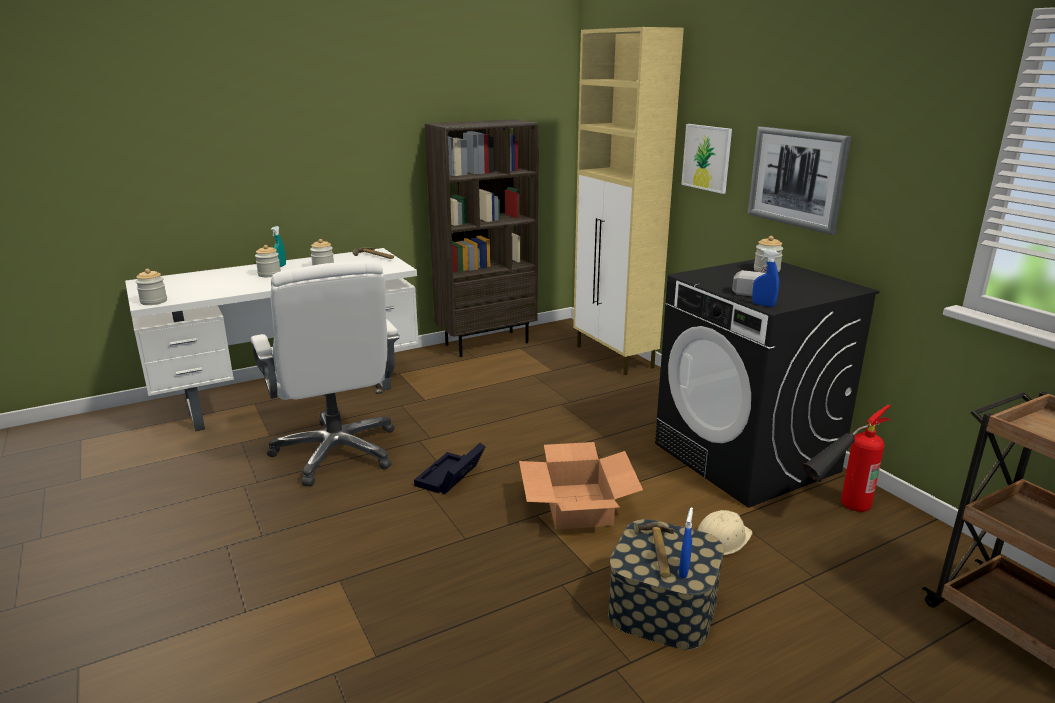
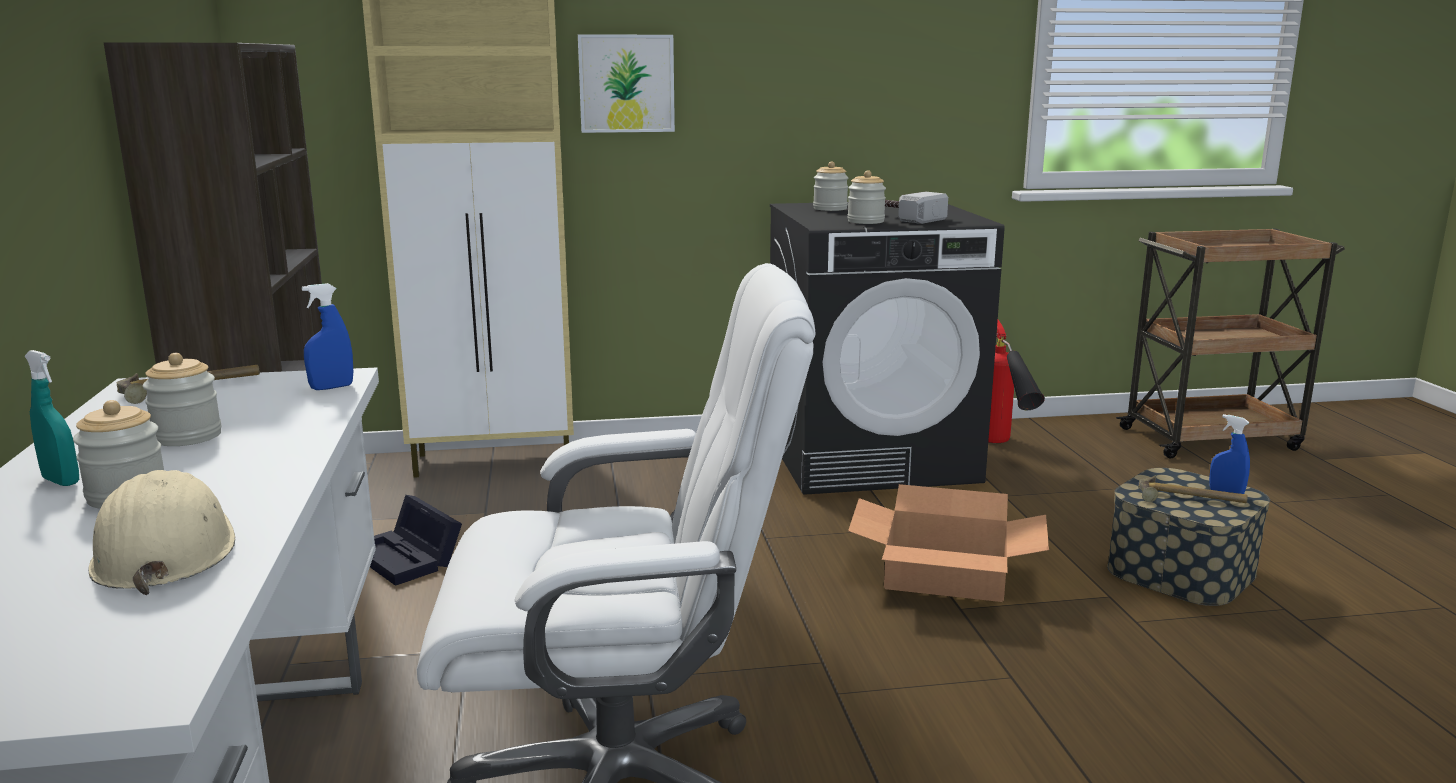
camera: 70 degrees left, 5 degrees down
(154, 301) = (137, 676): jar -> jar (865, 221)
(450, 478) = (813, 664): black storage box -> black storage box (409, 558)
(721, 539) = (1046, 510): beige hard hat -> beige hard hat (165, 552)
(763, 305) = (968, 222): blue spray bottle -> blue spray bottle (332, 387)
(797, 178) = (799, 89): picture -> none

